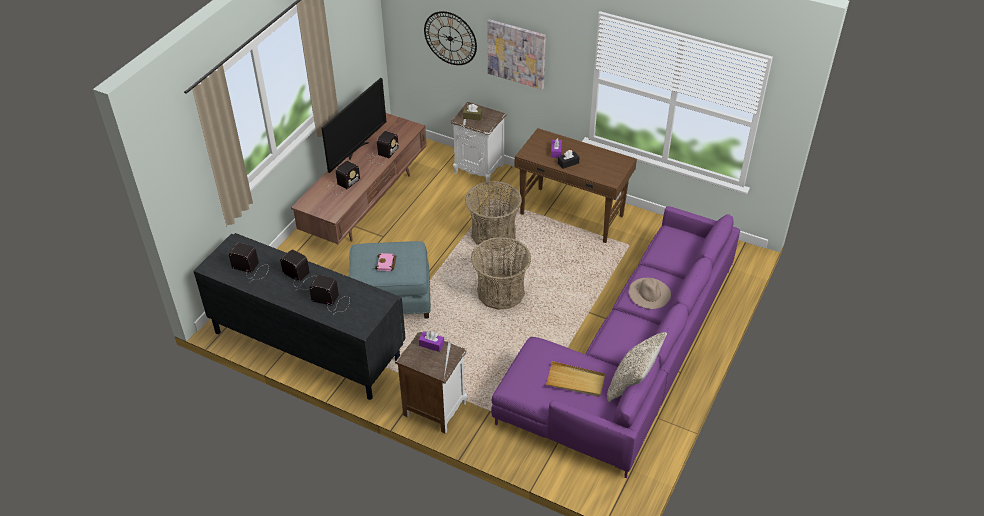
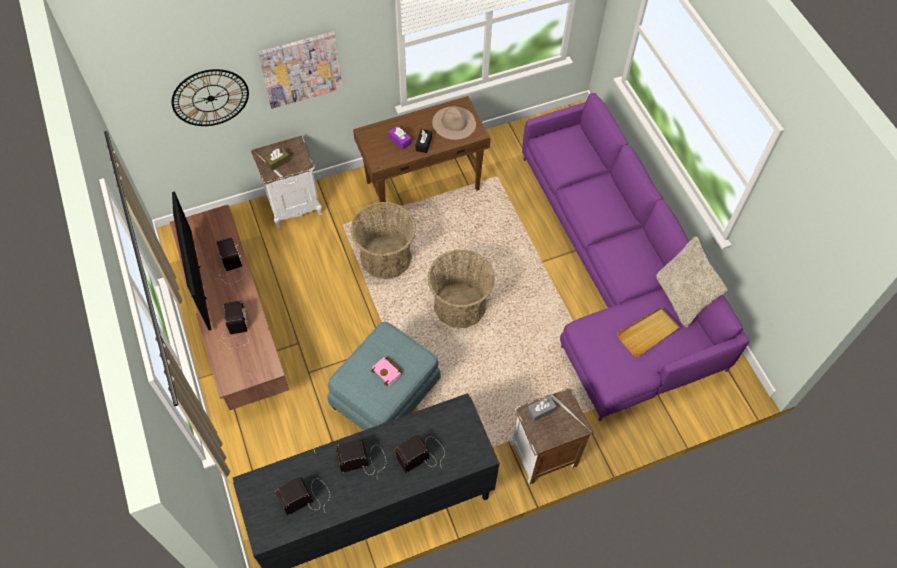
camera: 50 degrees left, 15 degrees up
(431, 344) = (541, 410): purple tissue box -> grey tissue box
(649, 293) = (601, 209): beige hat -> beige hat (454, 123)

